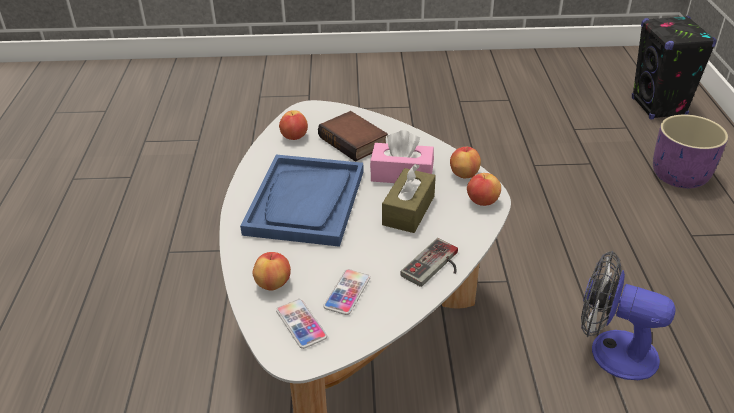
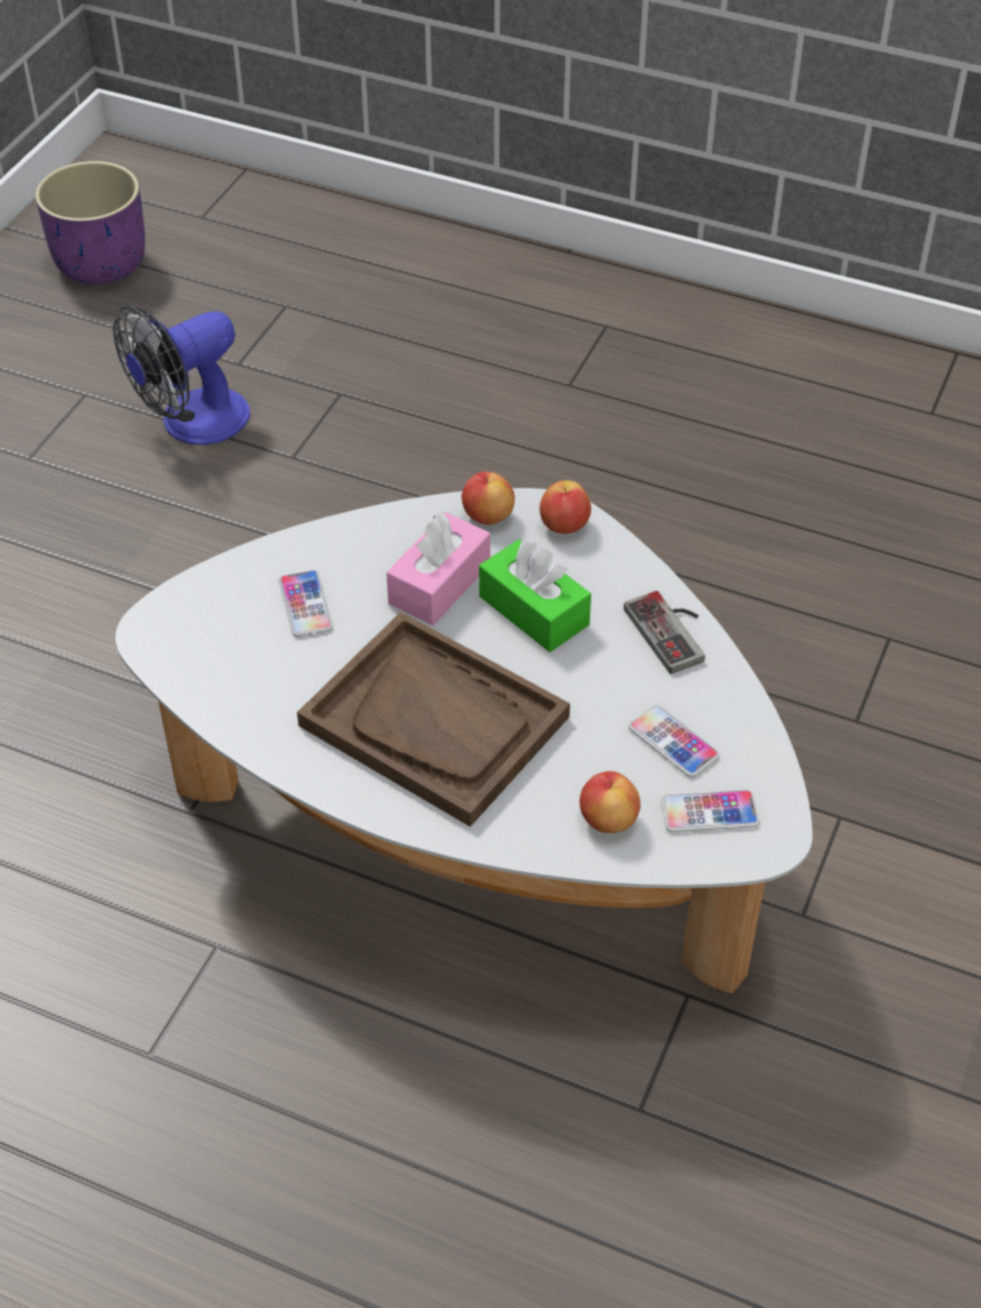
camera: 65 degrees left, 10 degrees up
(294, 137) = (232, 677): apple -> none
(306, 202) = (435, 721): blue tray -> brown tray
(355, 141) = (306, 605): book -> phone
(408, 210) = (534, 610): brown tissue box -> green tissue box
(611, 351) = (721, 579): fan -> fan (192, 424)
(658, 108) = (267, 245): black speaker -> none
(680, 176) = (445, 321): purple planter -> purple planter (102, 263)

